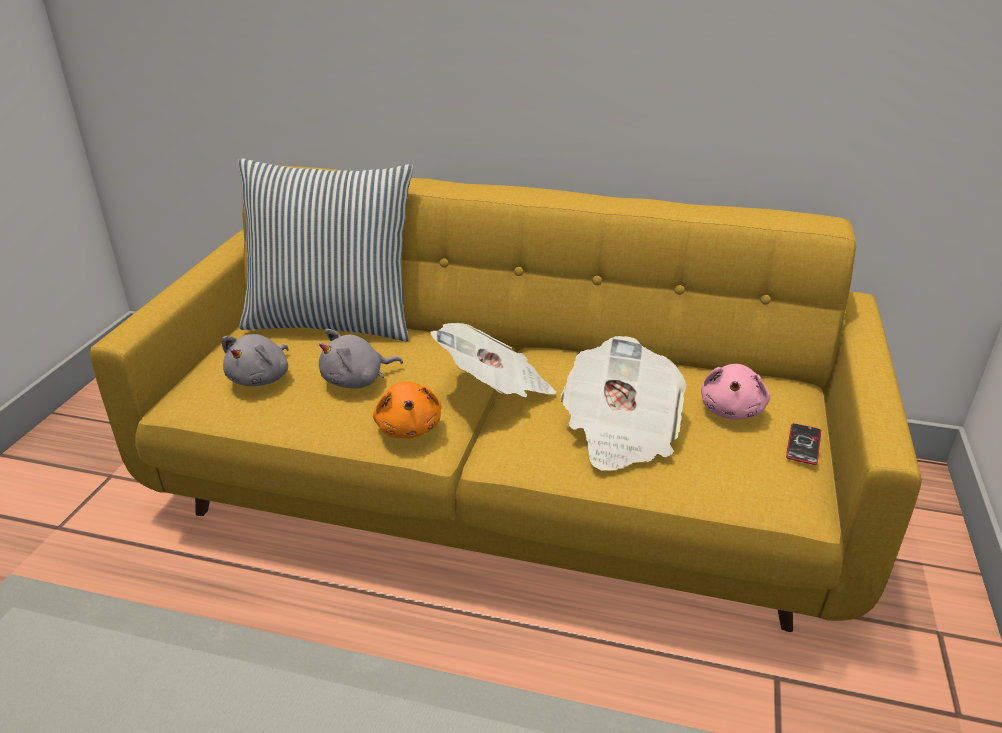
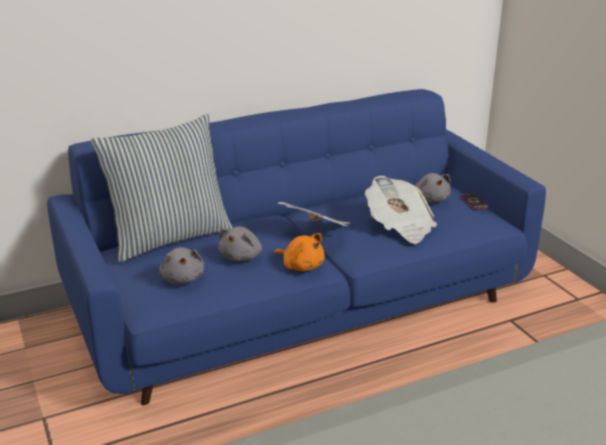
camera: 40 degrees left, 5 degrees down
(503, 487) = (303, 307): yellow sofa -> blue sofa
(732, 409) = (430, 200): pink plush toy -> grey plush toy

